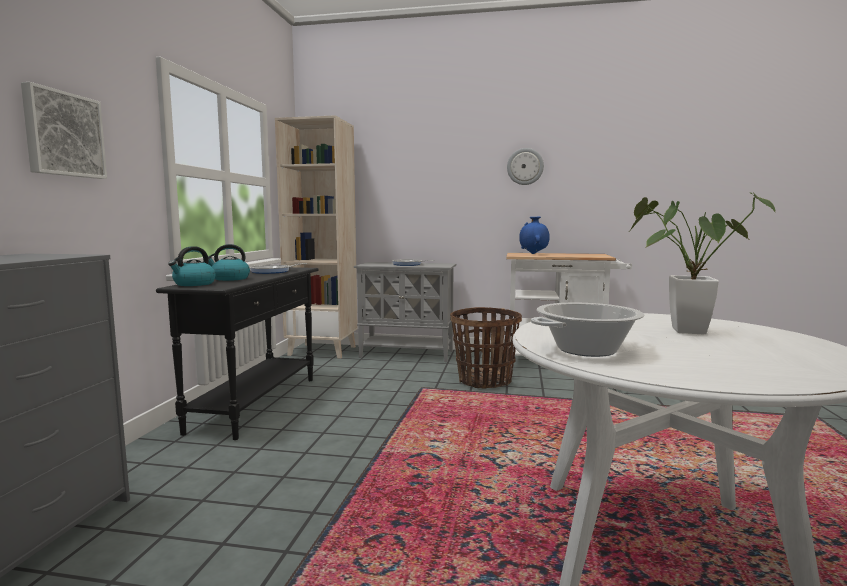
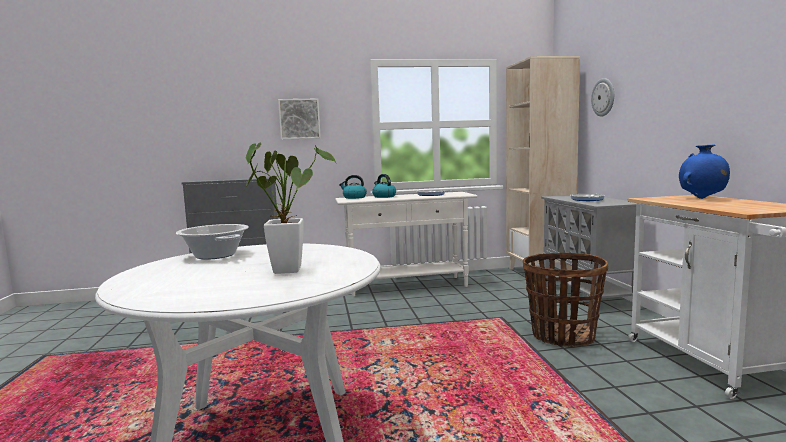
camera: 70 degrees right, 0 degrees up
(257, 403) = (407, 286): black console table -> white console table
(525, 166) = (729, 70): wall clock -> wall clock (603, 97)

